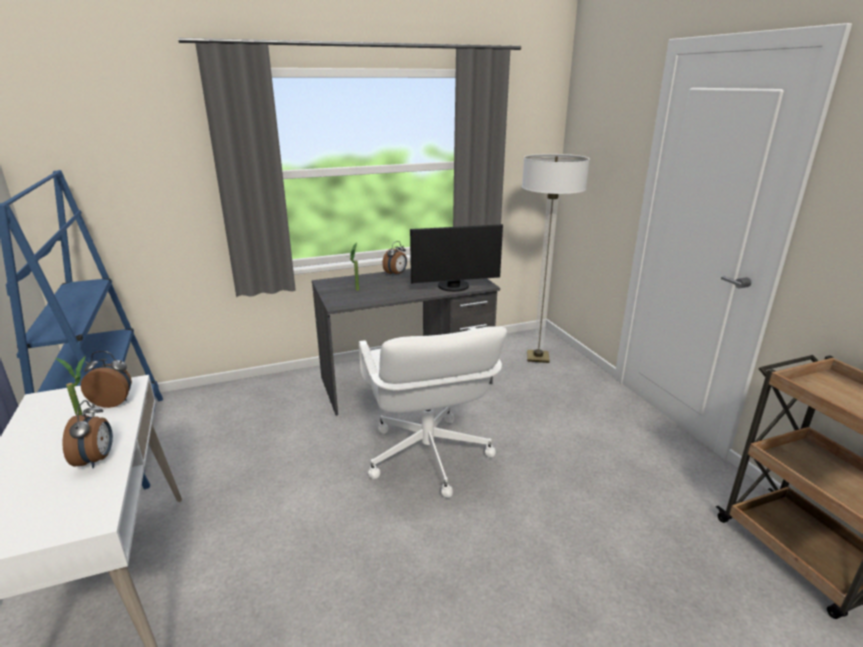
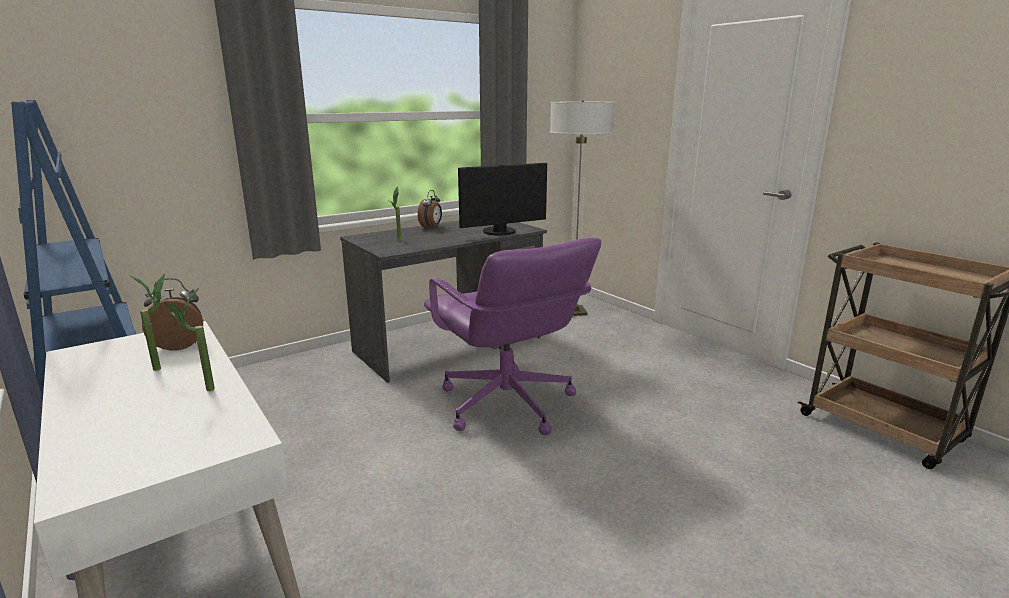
camera: 15 degrees left, 5 degrees down
(97, 460) = (201, 392): alarm clock -> potted plant
(427, 456) = (506, 404): white office chair -> purple office chair

